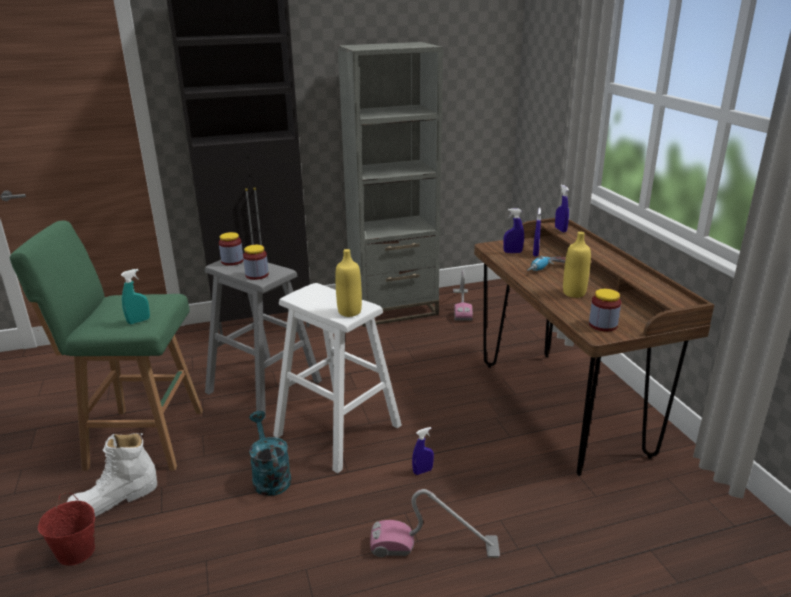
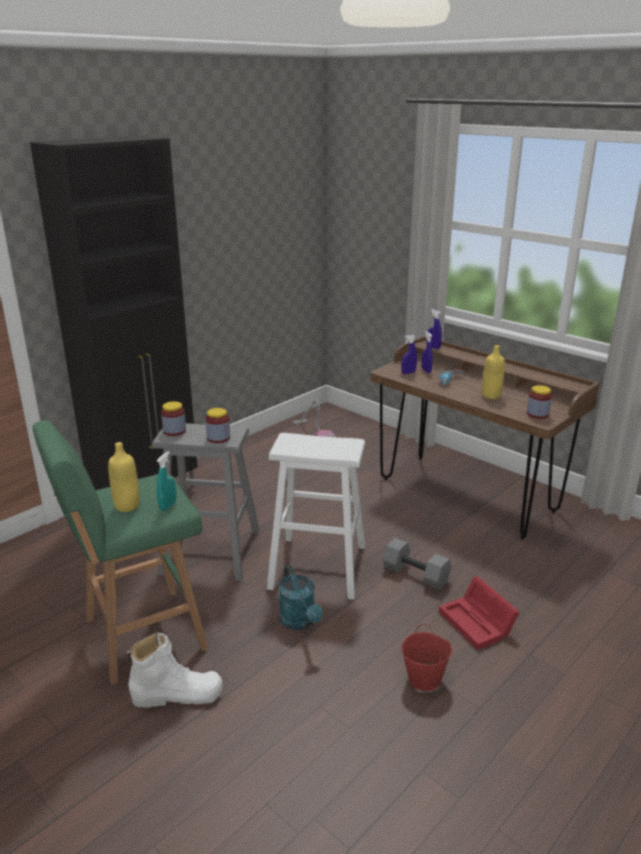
camera: 30 degrees left, 0 degrees up
(77, 552) = (194, 750): red bucket -> red bucket (425, 679)
(115, 499) = (177, 694): white boot -> white boot turned 120 degrees counterclockwise
(269, 476) = (300, 622): turquoise watering can -> turquoise watering can turned 150 degrees counterclockwise
(349, 312) = (346, 449): yellow bottle -> yellow bottle (127, 506)
(393, 309) = (257, 451): grey bookcase -> none
(422, 471) = (416, 574): blue spray bottle -> grey dumbbell
(434, 546) = (478, 623): vacuum cleaner -> red storage box

